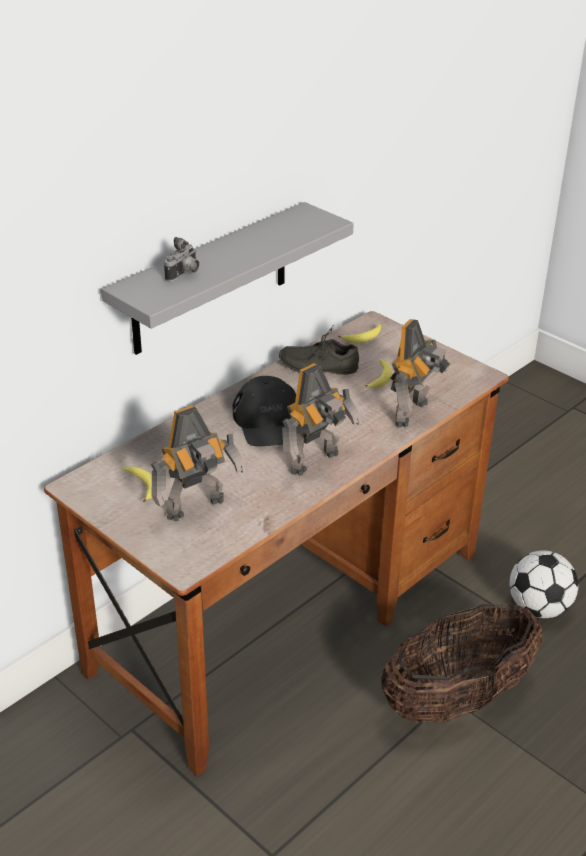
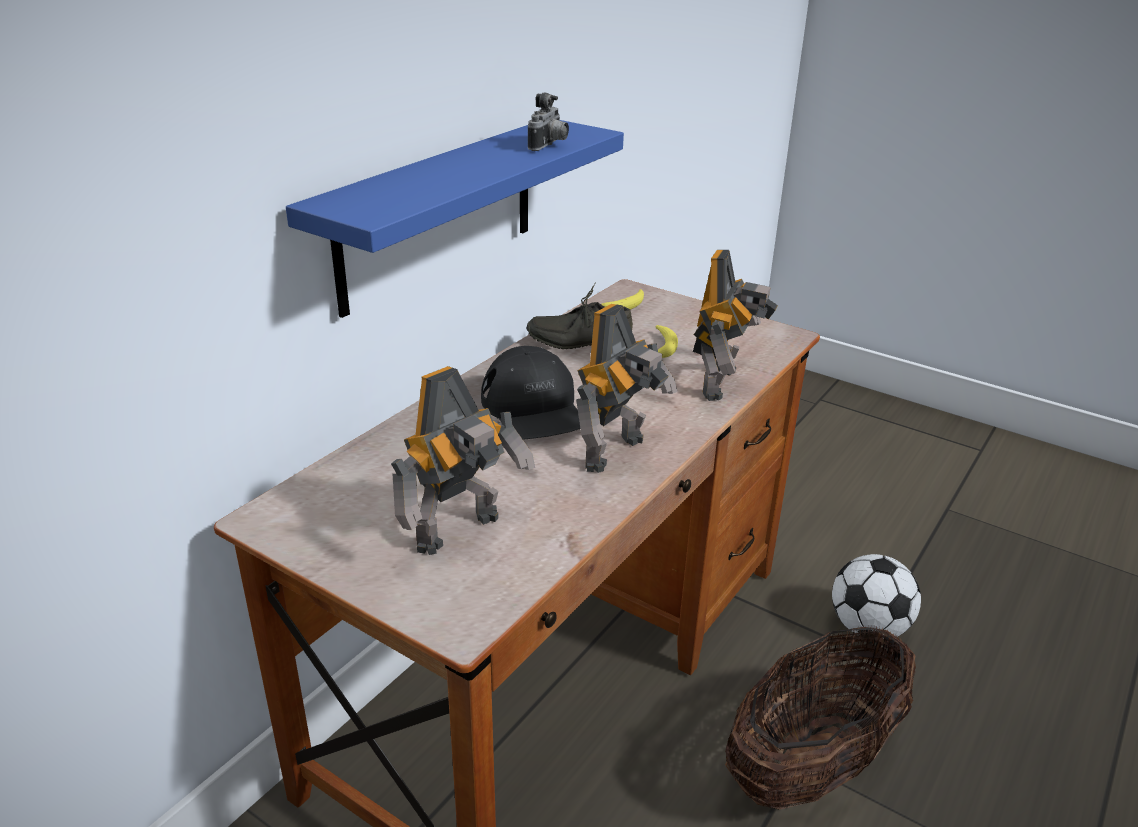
camera: 10 degrees left, 5 degrees down
(142, 486) = (369, 508): banana -> none
(184, 274) = (410, 186): camera -> camera (549, 145)
(211, 279) = (438, 213): grey shelf -> blue shelf

